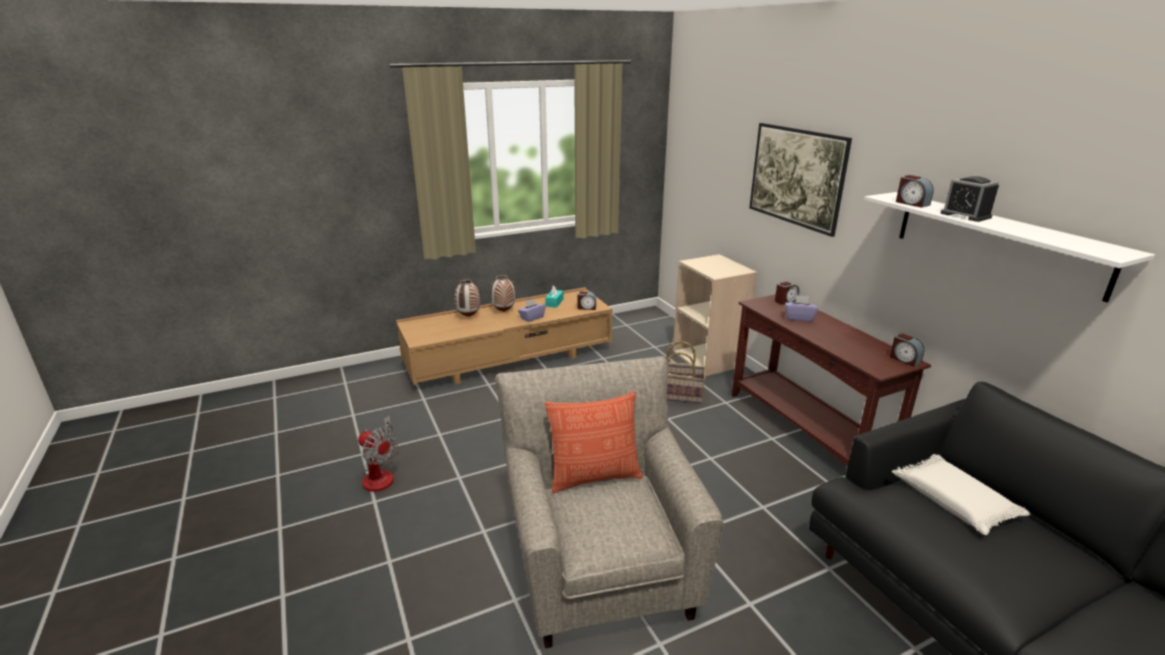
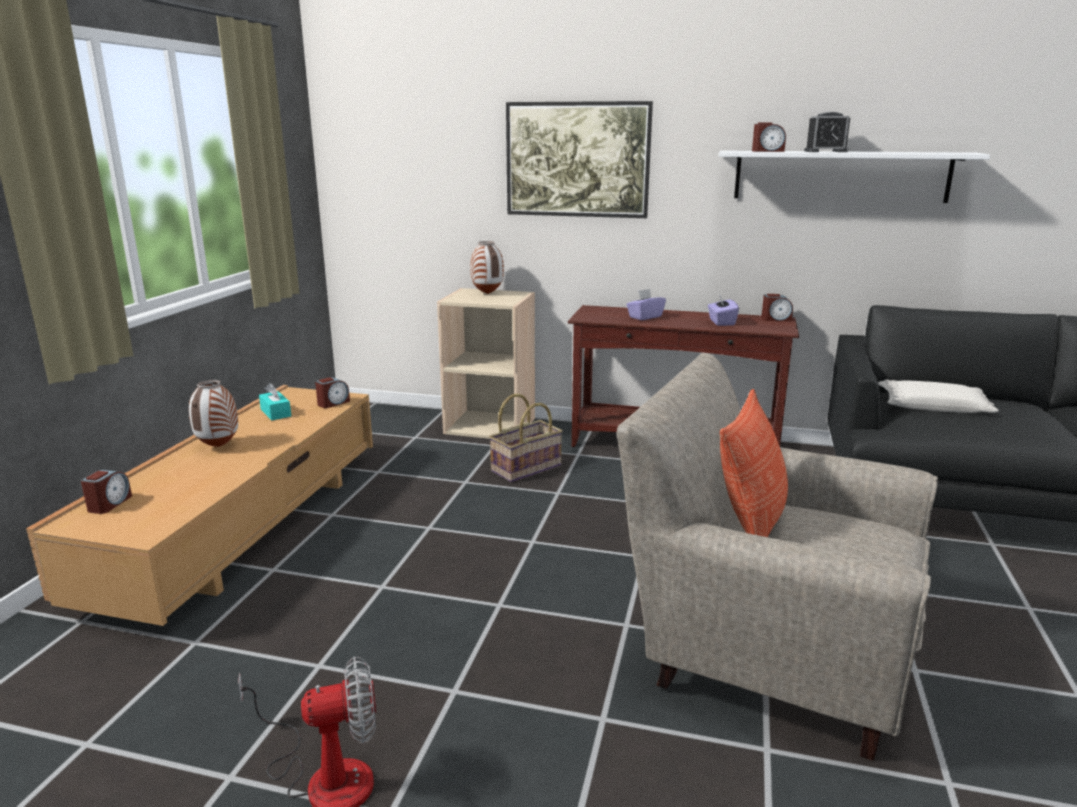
camera: 50 degrees left, 5 degrees down
(469, 316) = (170, 472): vase -> vase (488, 294)
(532, 318) = (281, 438): purple tissue box -> purple tissue box (721, 322)
(785, 301) = (602, 309): alarm clock -> alarm clock (109, 504)

